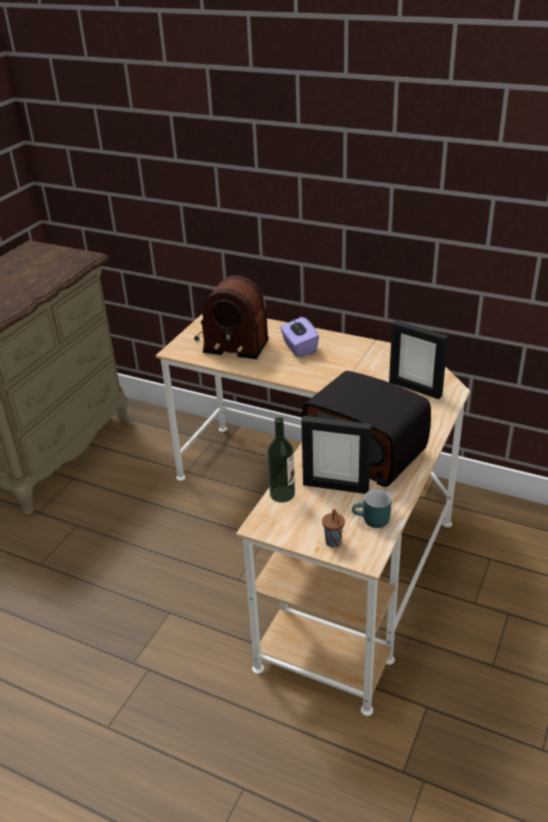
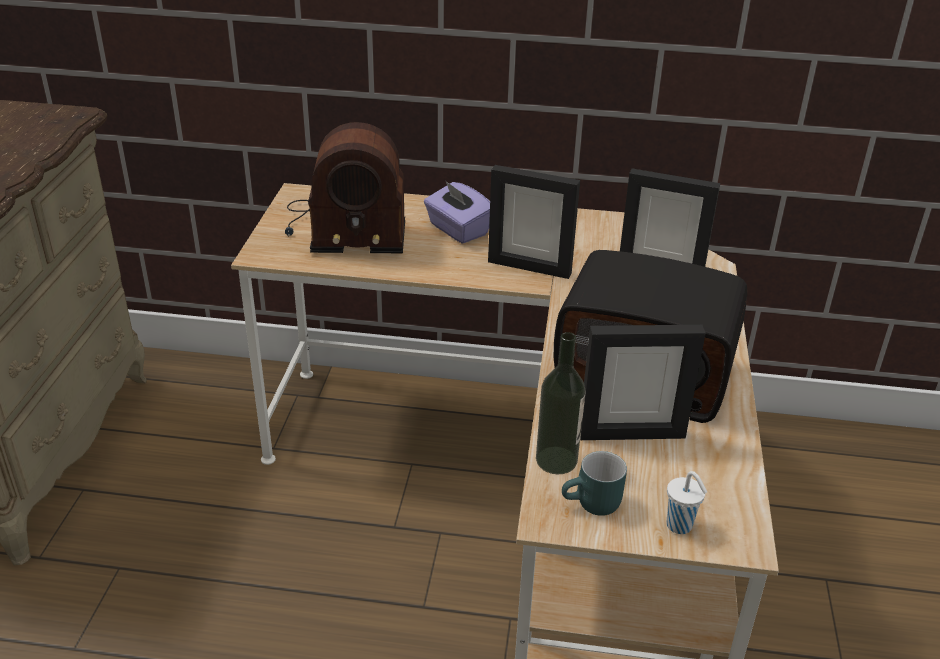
camera: 20 degrees left, 0 degrees up
(331, 376) = (530, 266): none -> picture frame
(333, 543) = (680, 526): brown cup -> white cup
(372, 521) = (717, 481): turquoise mug -> turquoise mug (593, 505)

